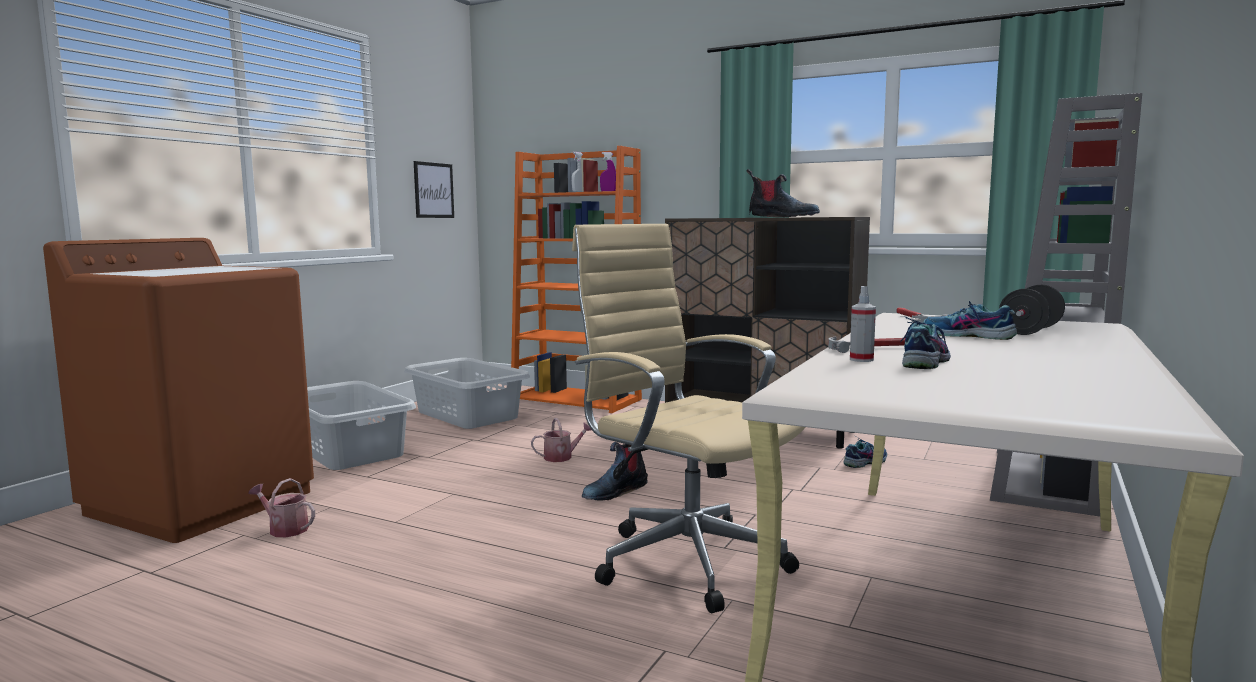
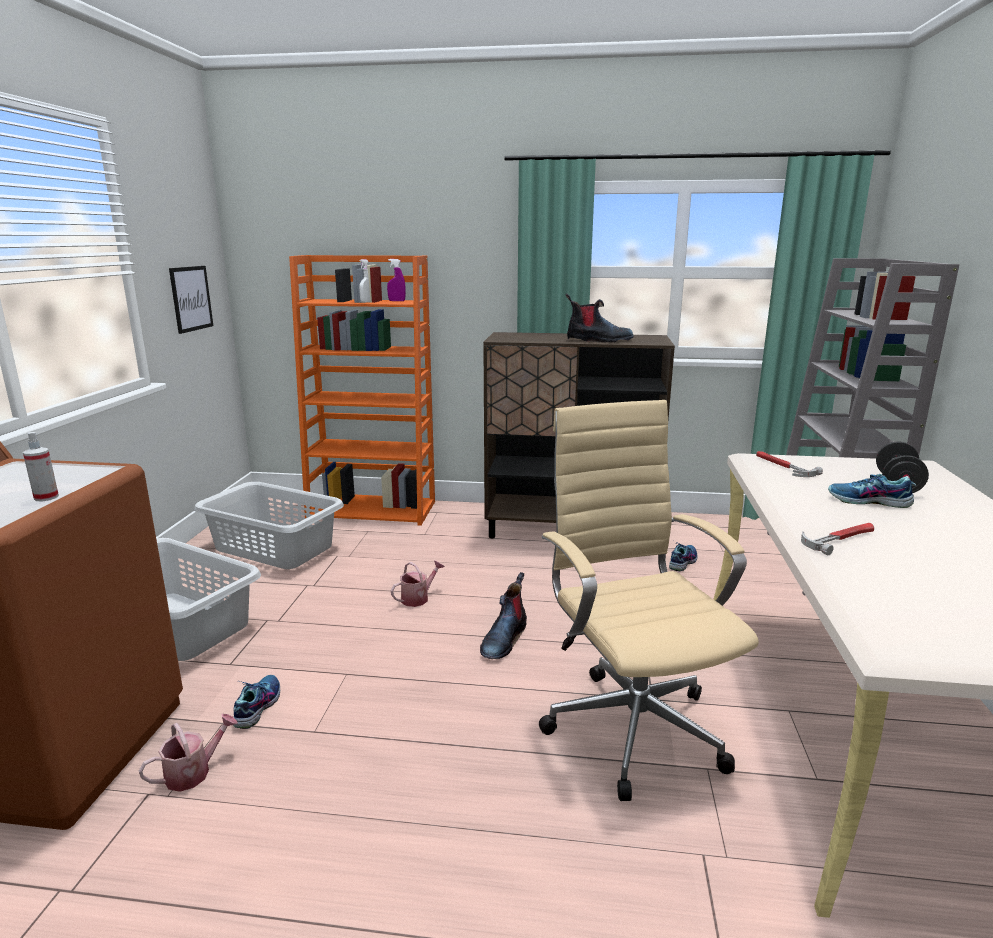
camera: 20 degrees left, 10 degrees up
(285, 529) = (194, 772): watering can -> watering can turned 135 degrees clockwise
(683, 560) = (631, 724): beige office chair -> beige office chair turned 45 degrees clockwise
(861, 360) = (862, 570): spray bottle -> spray bottle (46, 497)
(923, 361) = (910, 565): shoe -> shoe (257, 706)

